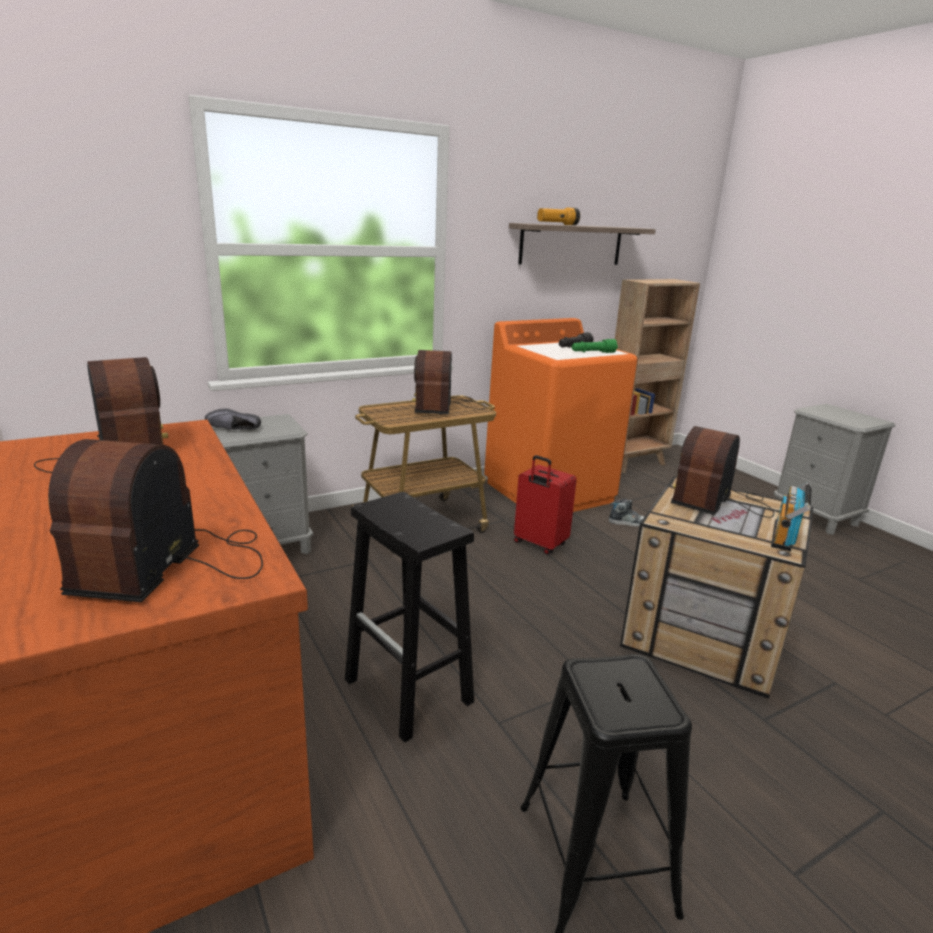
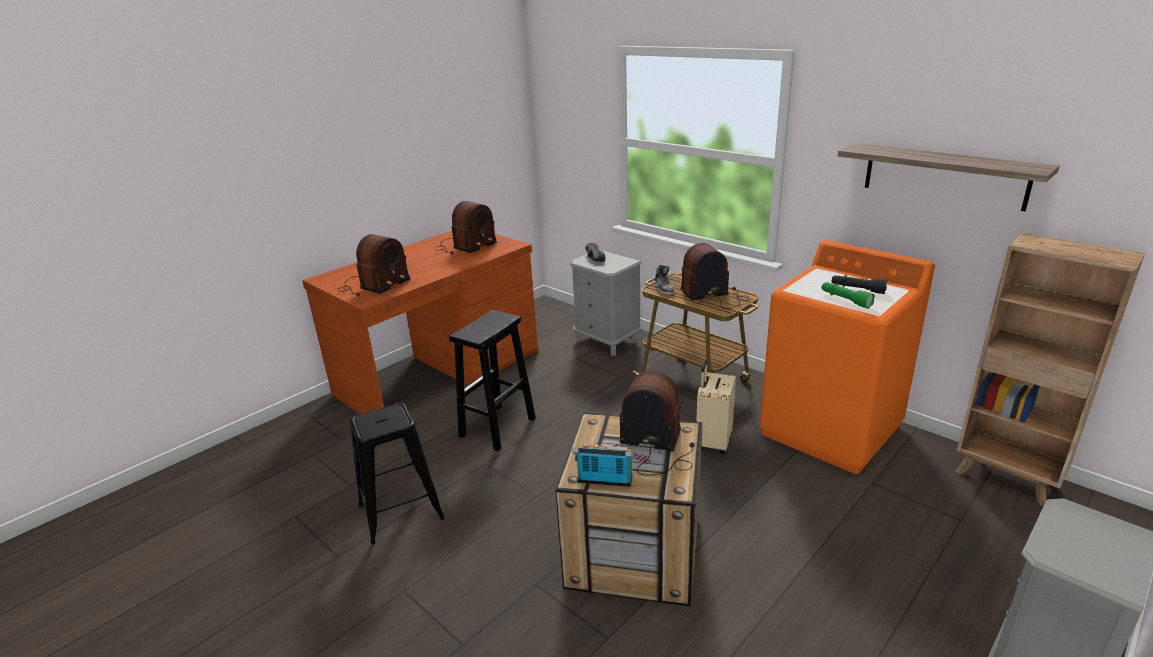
camera: 75 degrees right, 5 degrees up
(173, 564) = (373, 285): radio -> radio turned 135 degrees clockwise
(539, 544) = (712, 442): red suitcase -> beige suitcase
(557, 224) = (900, 152): flashlight -> none
(628, 522) = (814, 489): shoe -> shoe (663, 288)

